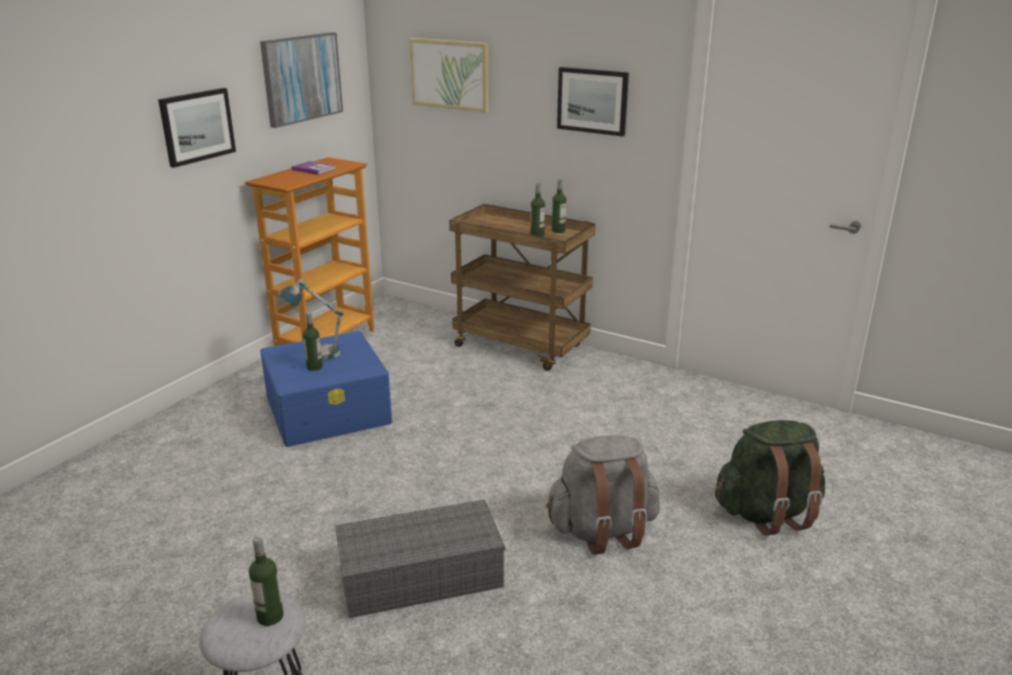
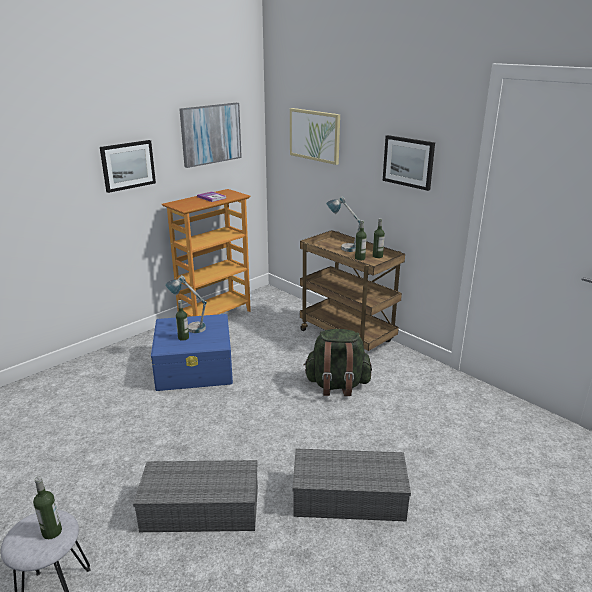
camera: 15 degrees right, 0 degrees up
(507, 224) = (343, 247): none -> table lamp
(602, 530) = (347, 498): grey backpack -> grey storage box
(767, 513) = (485, 509): green backpack -> green backpack (337, 385)

